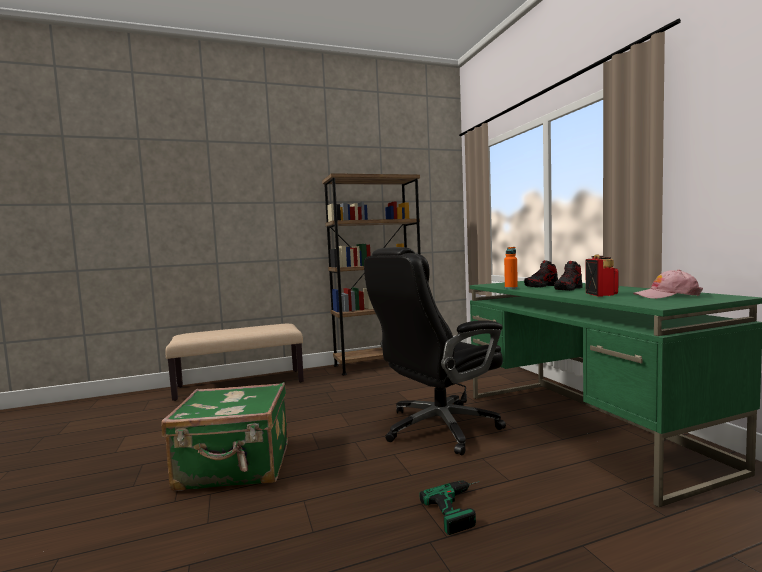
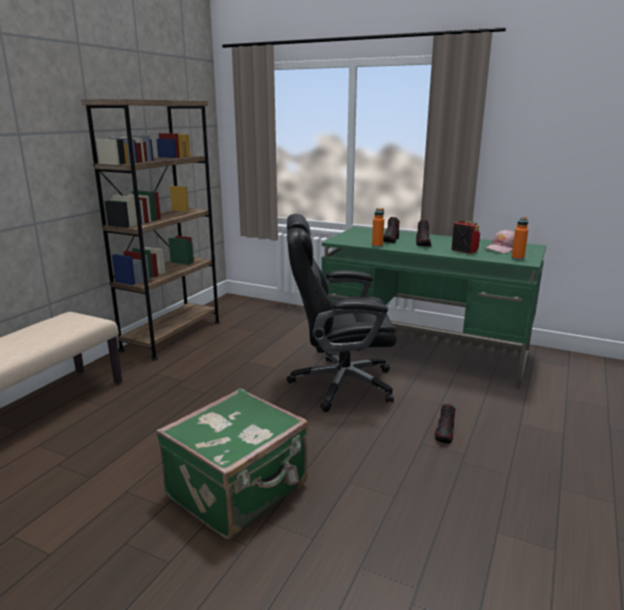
camera: 45 degrees left, 15 degrees up
(438, 428) = (340, 384): black office chair -> black office chair turned 75 degrees clockwise
(462, 507) = (445, 433): power drill -> shoe
(655, 302) = (517, 258): none -> orange bottle

